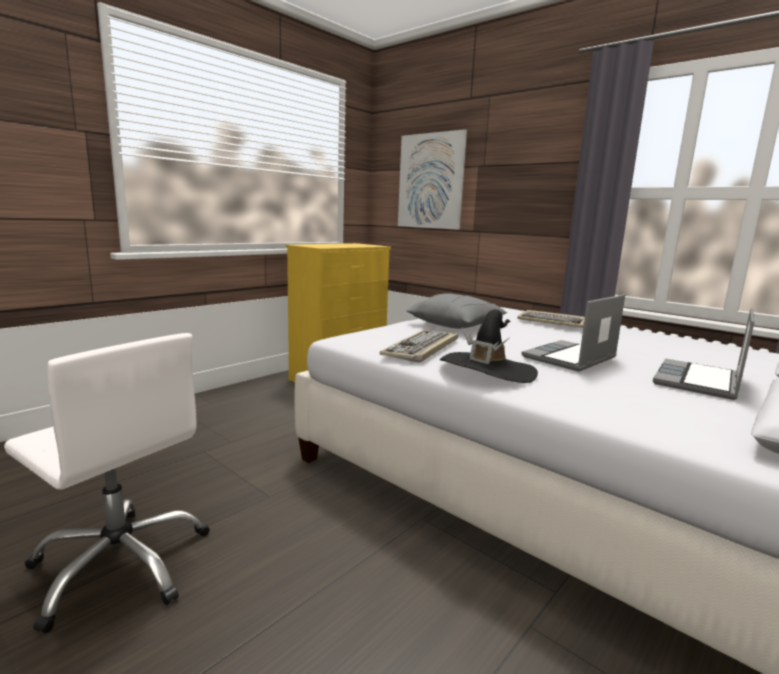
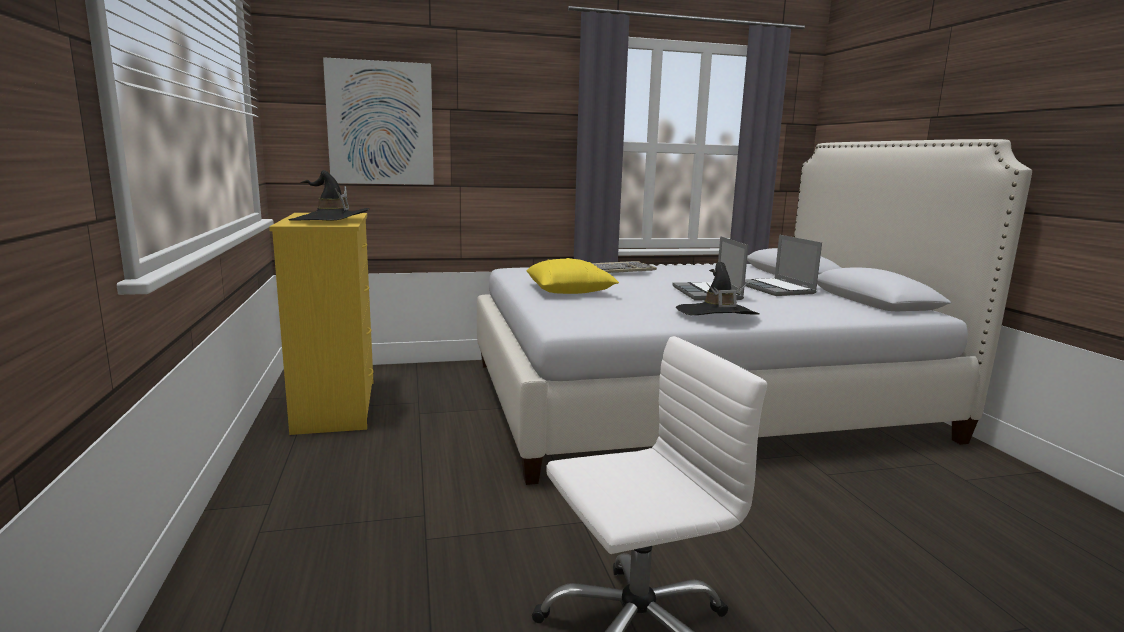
camera: 55 degrees left, 0 degrees up
(332, 246) = (330, 221): none -> black hat
(422, 348) = (635, 314): keyboard -> none
(456, 325) = (570, 291): grey pillow -> yellow pillow

